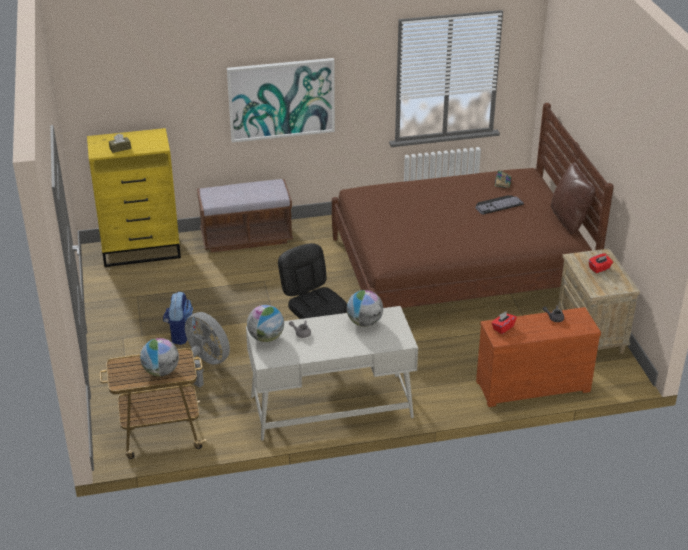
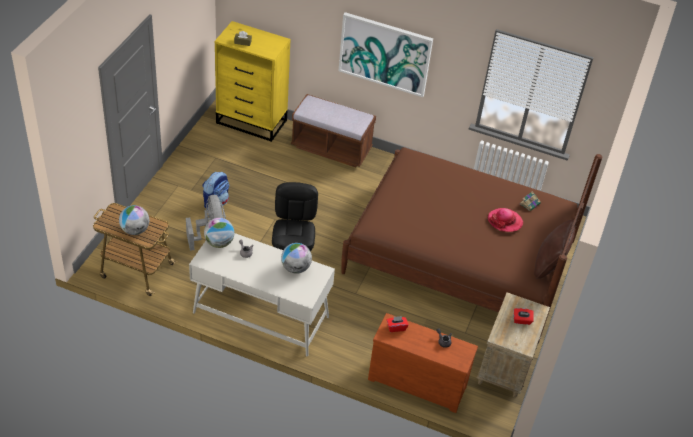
camera: 30 degrees right, 10 degrees up
(498, 204) = (505, 221): keyboard -> hat

